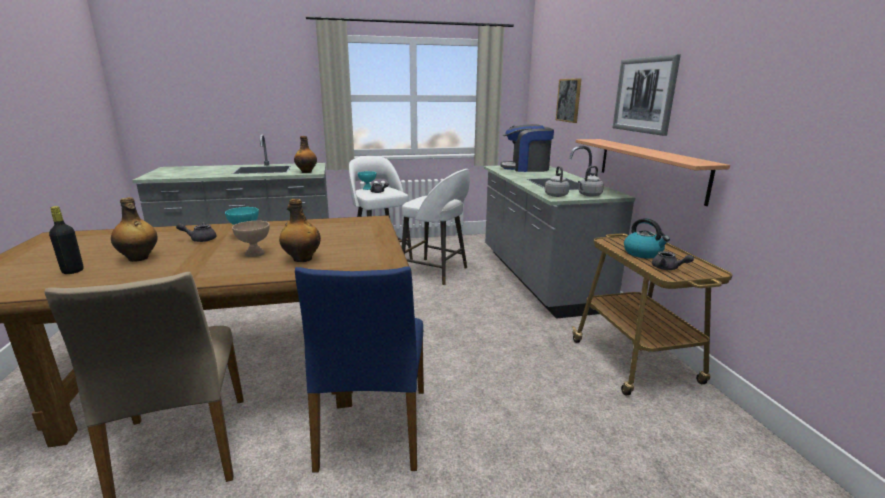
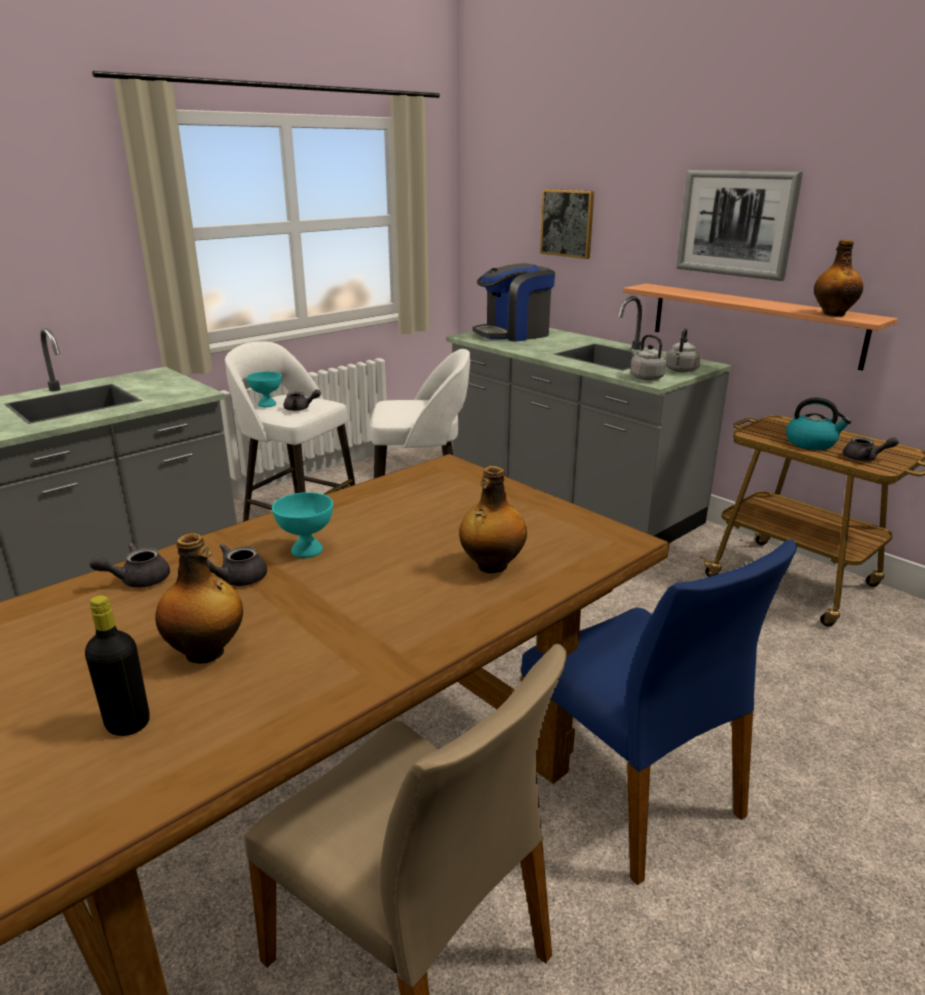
camera: 30 degrees left, 5 degrees up
(171, 232) = (138, 580): none -> grey teapot
(254, 254) = (397, 579): beige bowl -> none
(307, 172) = (181, 394): bottle -> bottle (833, 314)

